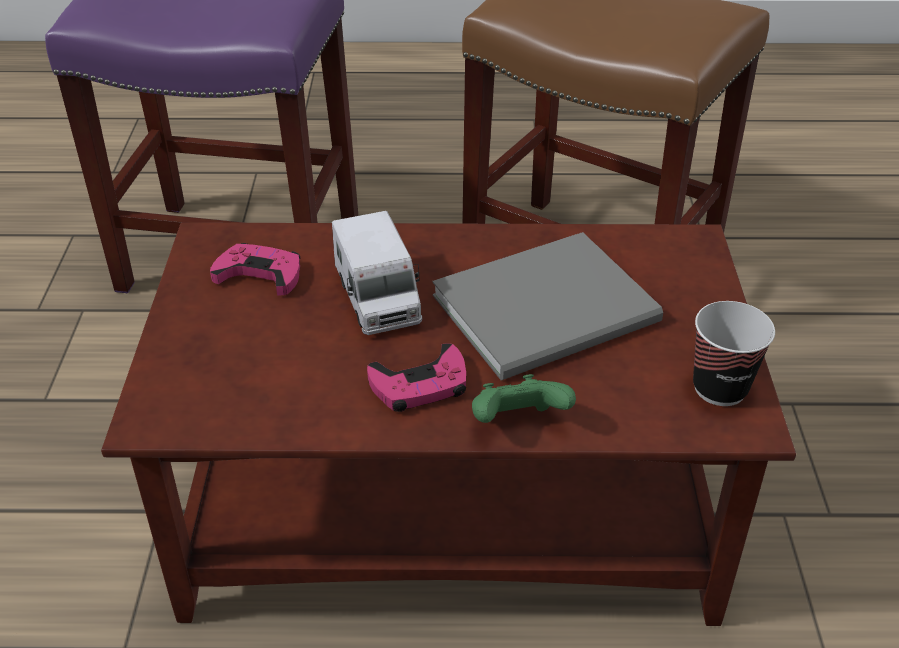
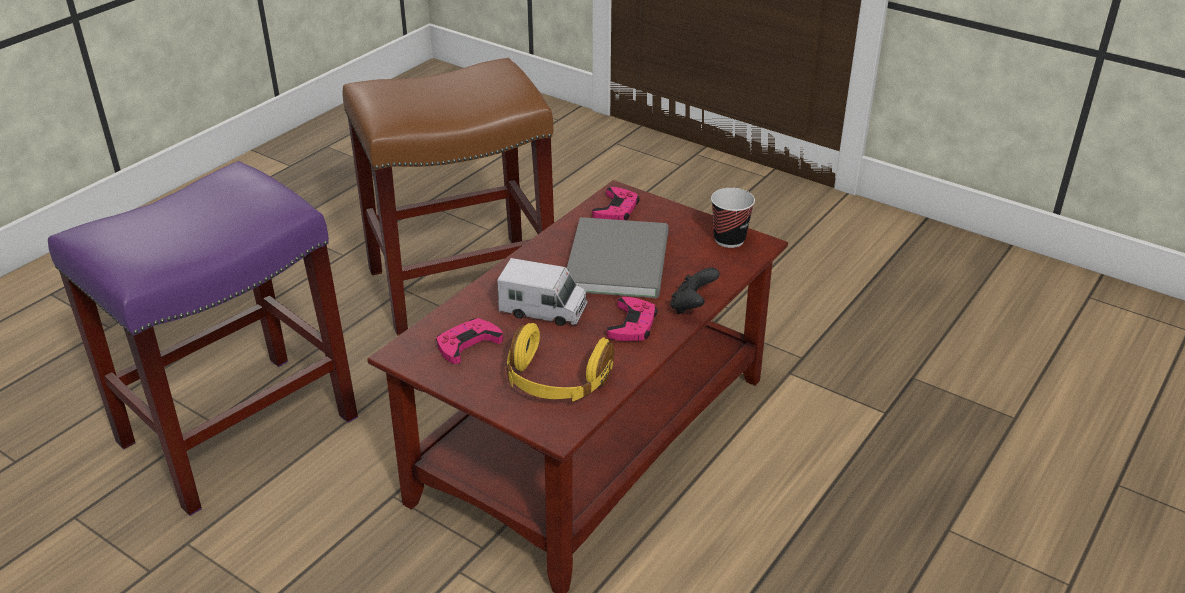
camera: 55 degrees left, 5 degrees down
(243, 374) = (556, 382): none -> yellow headphones
(517, 422) = (692, 306): green game controller -> black game controller
(656, 257) = (616, 209): none -> pink game controller

